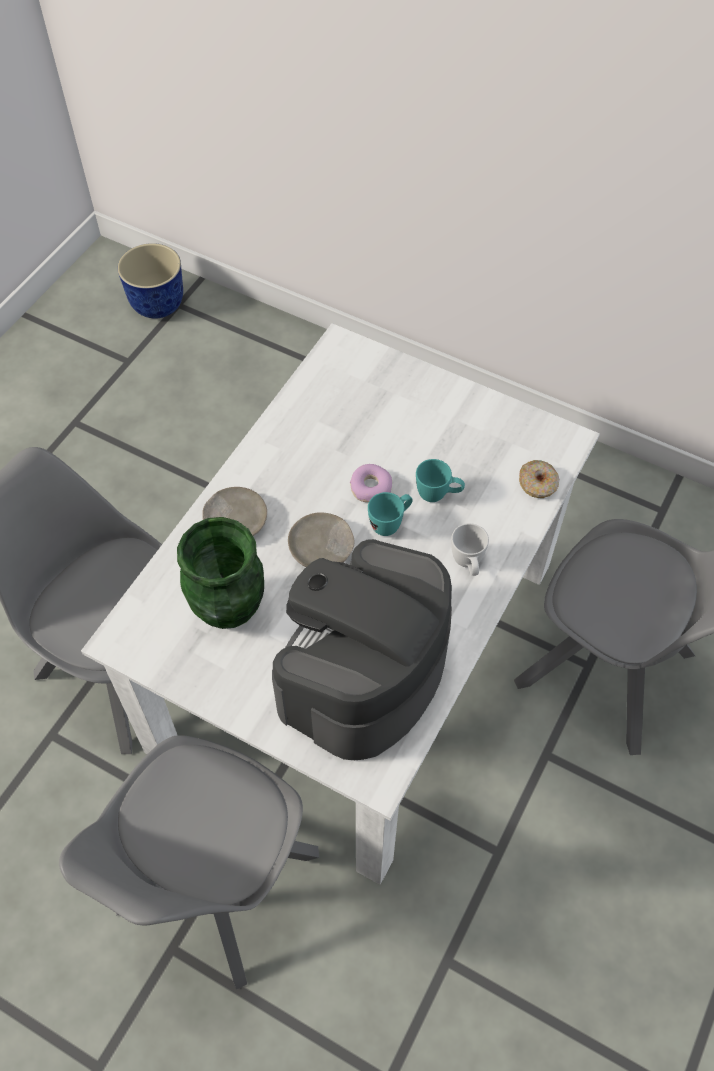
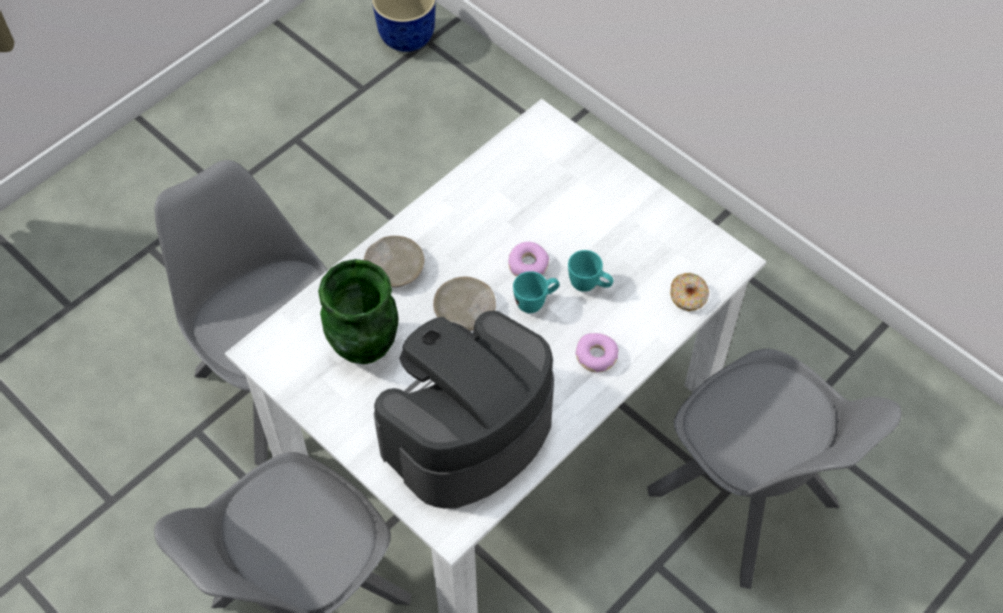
camera: 15 degrees right, 0 degrees up
(468, 564) = (596, 357): white mug -> donut

